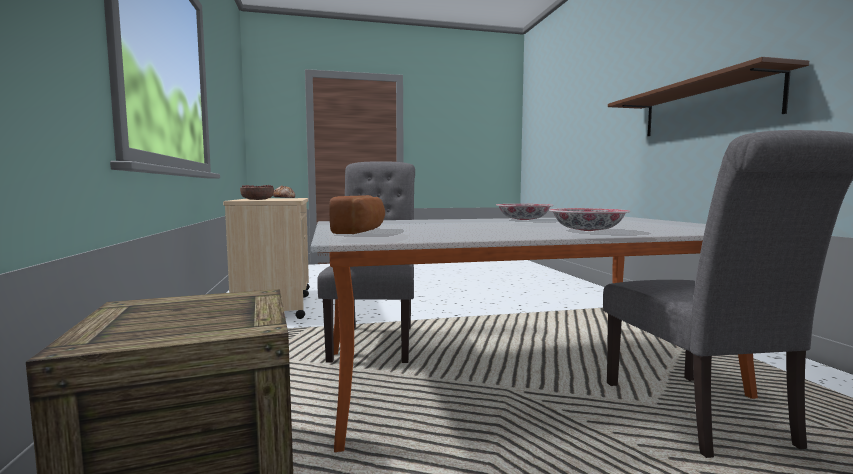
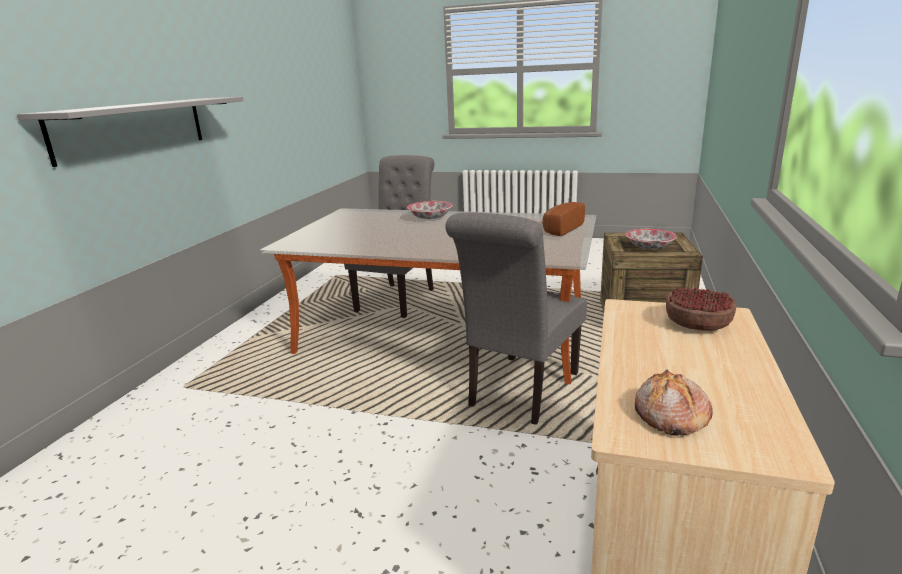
camera: 150 degrees left, 15 degrees up
(524, 220) = (391, 245): bowl -> bowl (649, 247)
(706, 107) = (132, 128): brown shelf -> grey shelf

